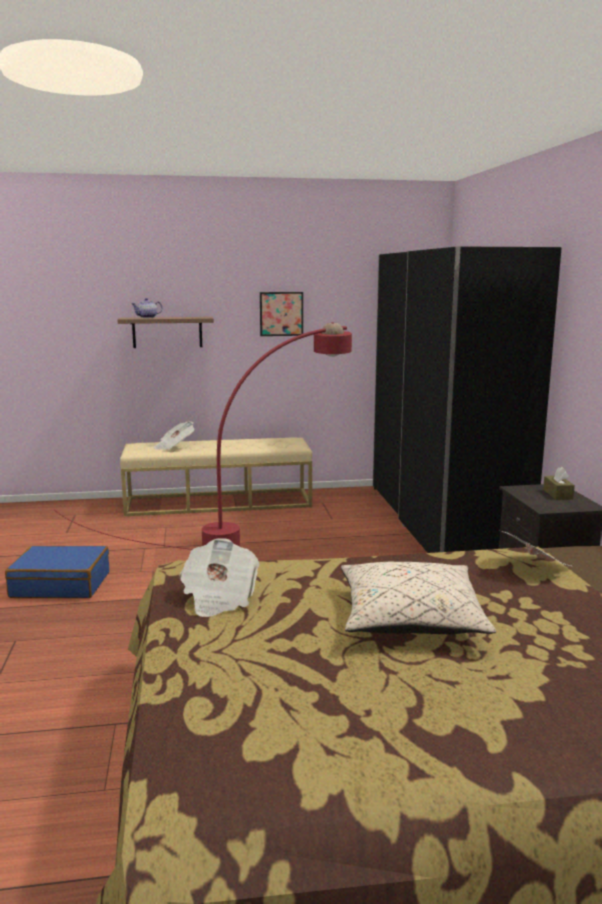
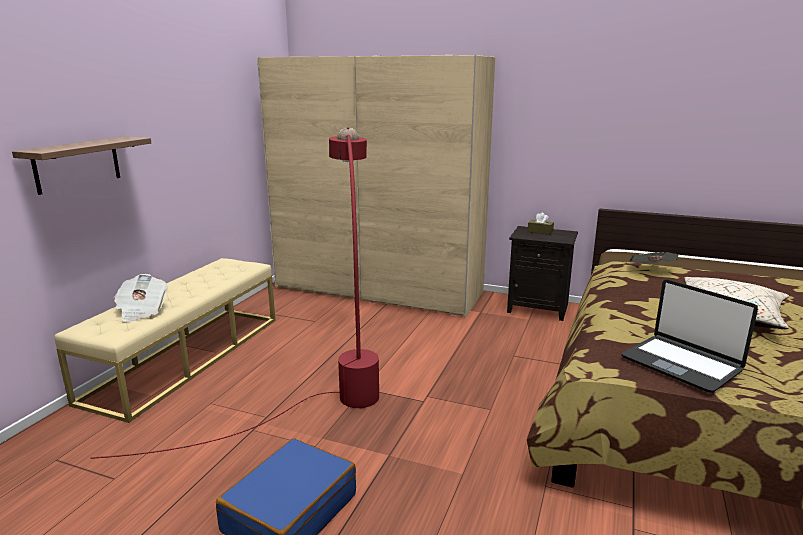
camera: 60 degrees left, 5 degrees up
(147, 317) = (65, 146): teapot -> none
(219, 598) = (681, 364): newspaper -> laptop
(281, 314) = (186, 125): picture -> none
(440, 522) = (378, 290): black wardrobe -> beige wardrobe

